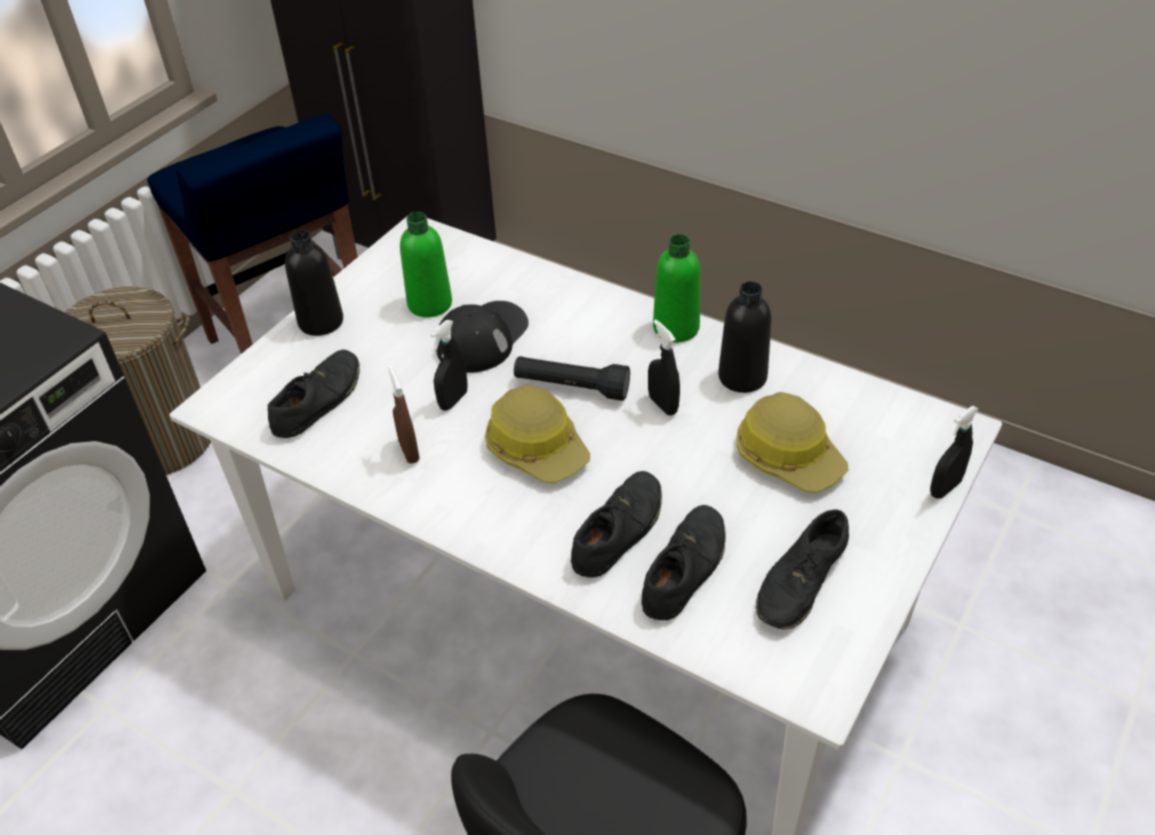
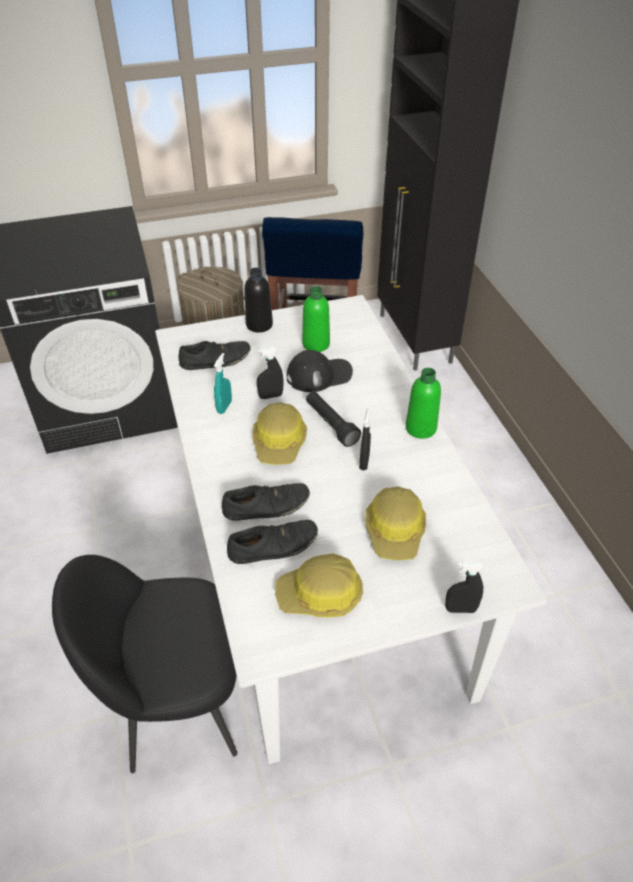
camera: 40 degrees right, 0 degrees up
(409, 451) = (224, 407): brown spray bottle -> turquoise spray bottle
(742, 377) = (423, 475): black bottle -> none
(801, 581) = (320, 595): black shoe -> hard hat

